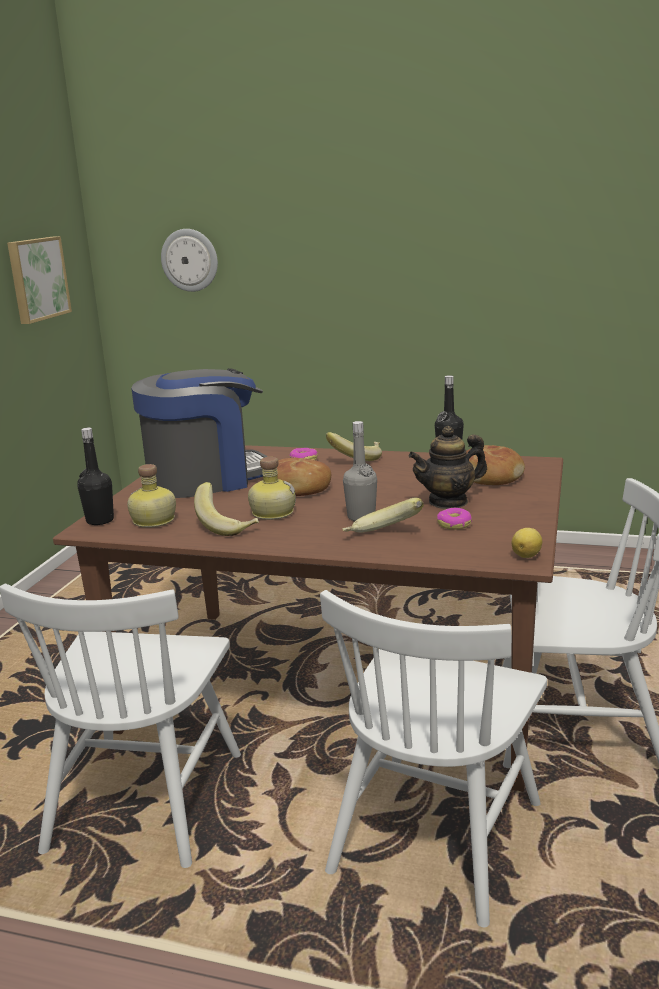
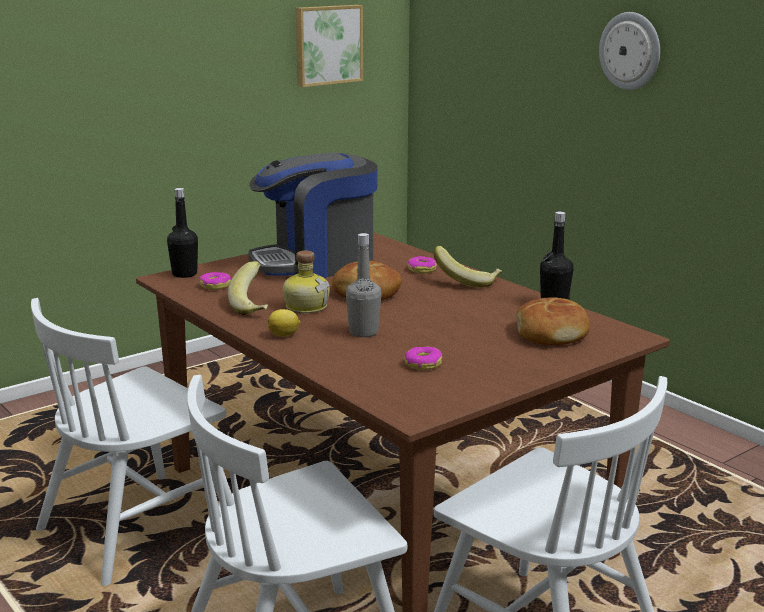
camera: 35 degrees right, 0 degrees up
(153, 521) = (215, 286): bottle -> donut
(190, 260) = (484, 43): wall clock -> wall clock (630, 51)
(206, 479) = (316, 263): coffee machine -> coffee machine turned 150 degrees clockwise
(382, 537) = (345, 354): banana -> none
(448, 502) = (461, 344): teapot -> none
(527, 555) = (423, 411): lemon -> lemon (284, 335)

